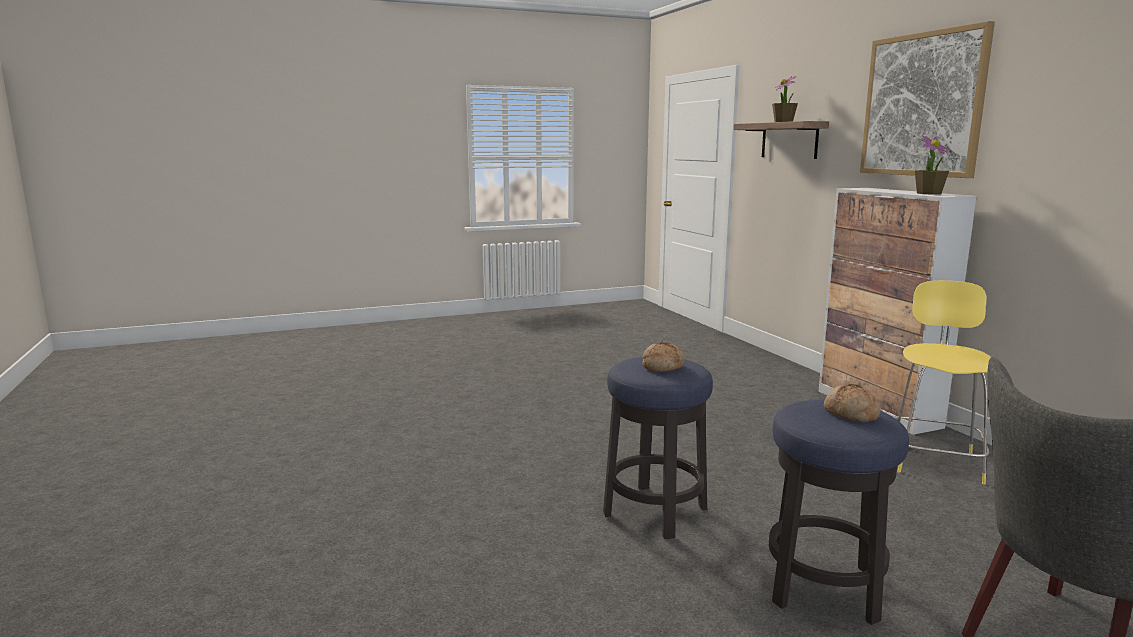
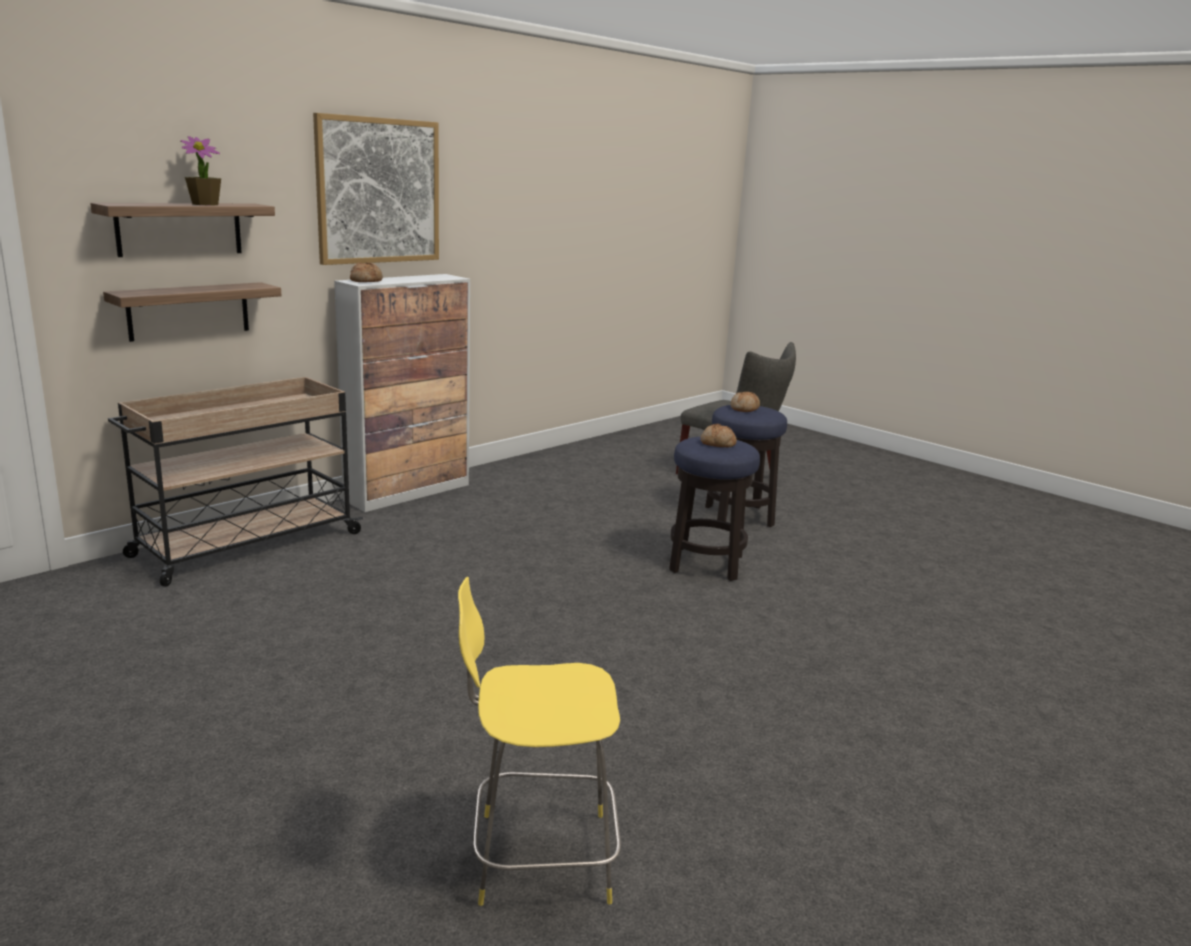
camera: 115 degrees left, 5 degrees up
(747, 360) = (245, 545): none -> beige cart
(786, 197) = (189, 311): none -> shelf
(872, 188) = (366, 280): none -> bread
(929, 193) = (431, 277): potted plant -> none
(935, 460) = (520, 482): yellow stool -> yellow stool (537, 857)

